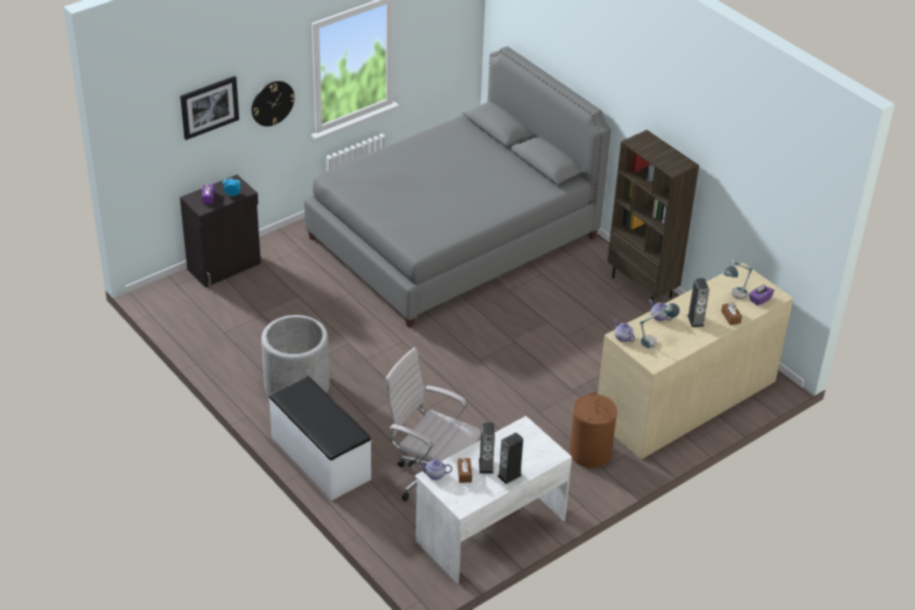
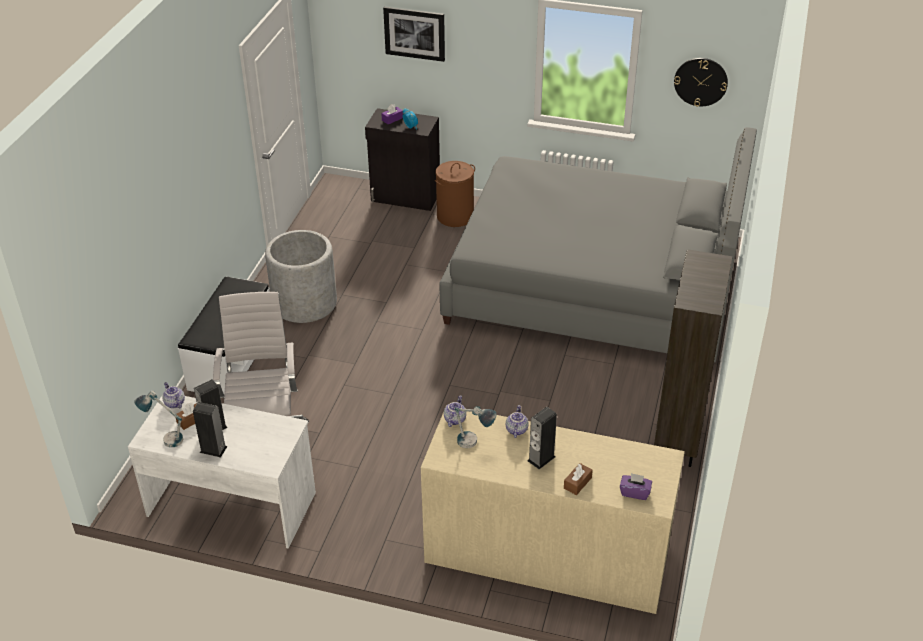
camera: 55 degrees right, 0 degrees up
(272, 103) = (485, 63): wall clock -> wall clock (700, 81)
(590, 453) = (396, 521): brown laundry basket -> brown laundry basket (455, 216)
(734, 297) = (615, 470): table lamp -> table lamp (165, 438)

